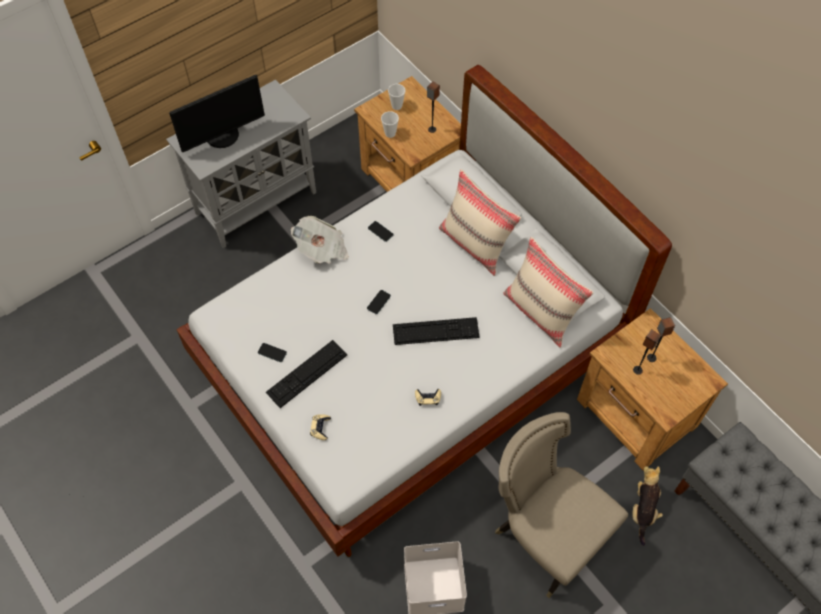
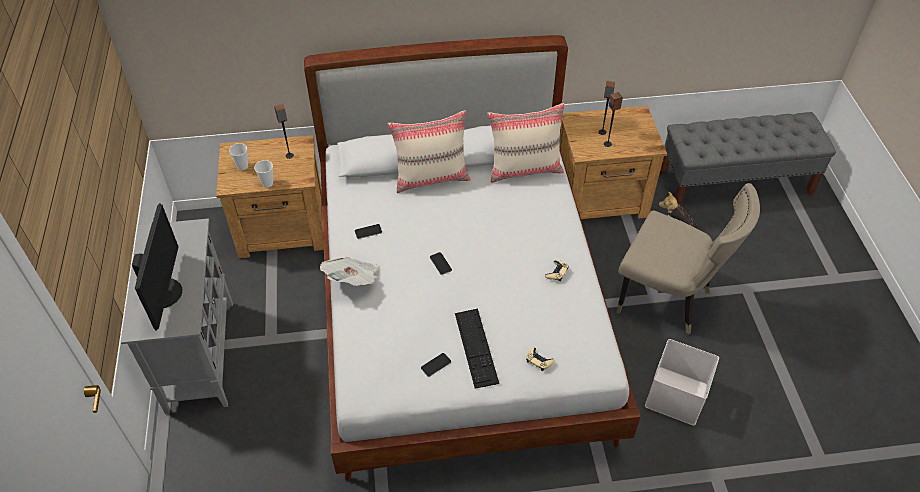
camera: 60 degrees left, 10 degrees down
(435, 331) = (497, 239): keyboard -> none
(545, 533) = (668, 300): beige chair -> beige chair turned 135 degrees counterclockwise

